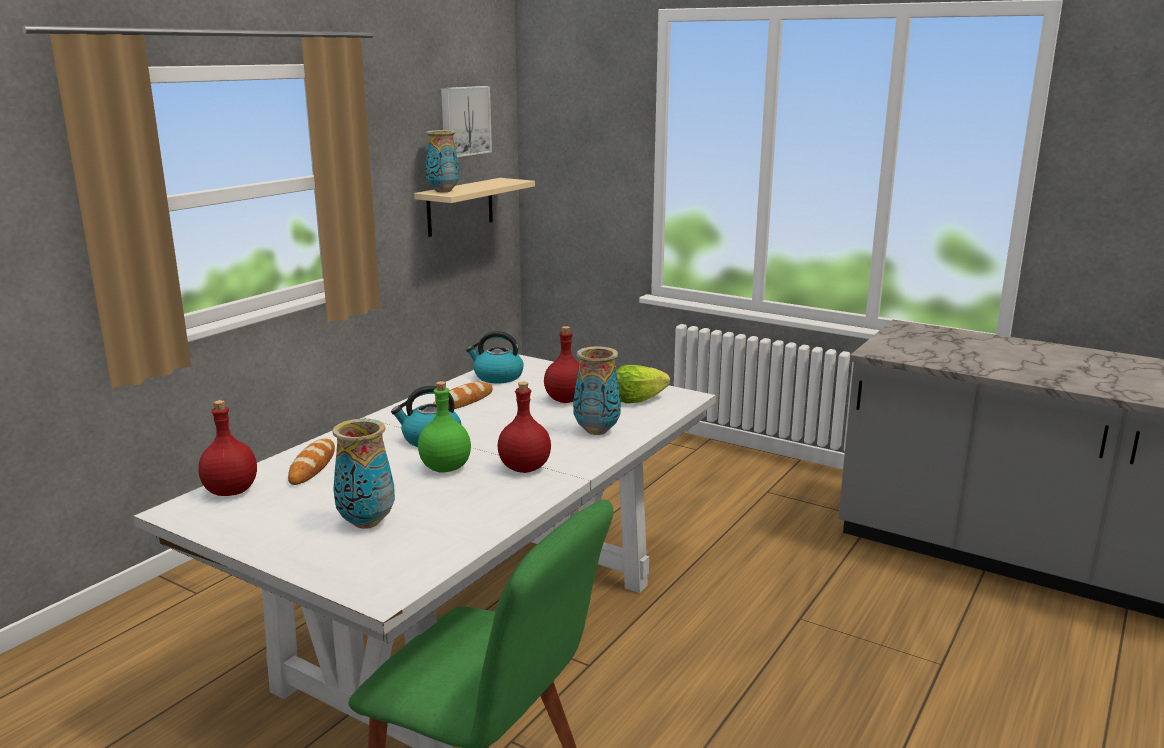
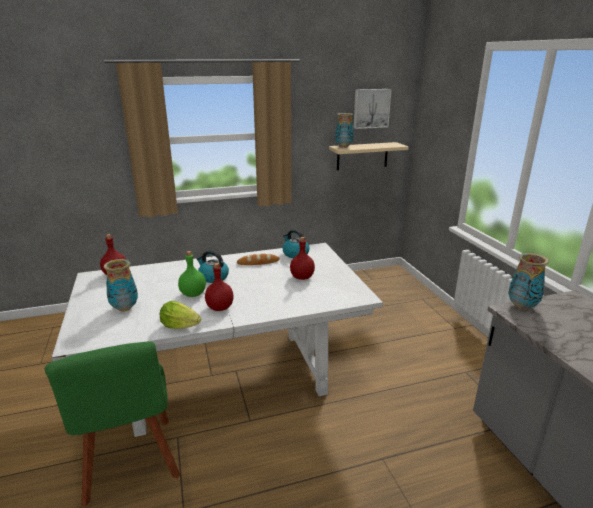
camera: 40 degrees right, 5 degrees up
(312, 466) = (155, 273): bread -> none
(597, 431) = (284, 300): vase -> vase (522, 306)
(636, 400) = (334, 290): lettuce -> lettuce (180, 326)

